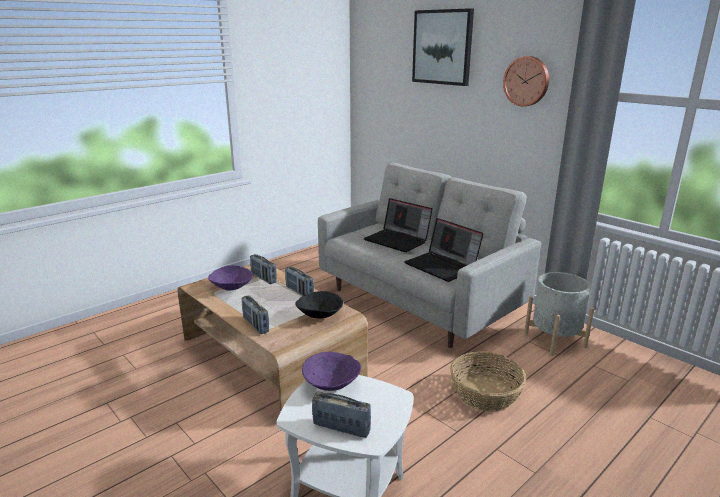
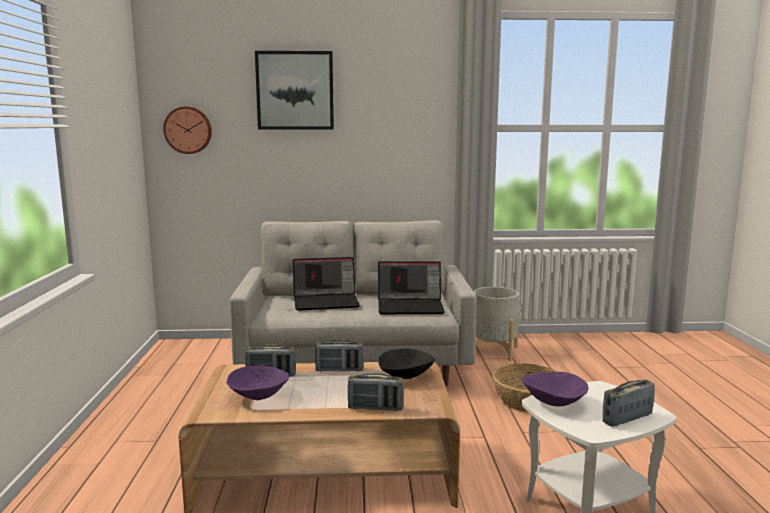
camera: 50 degrees left, 10 degrees down
(527, 81) = (402, 120): wall clock -> wall clock (188, 130)

